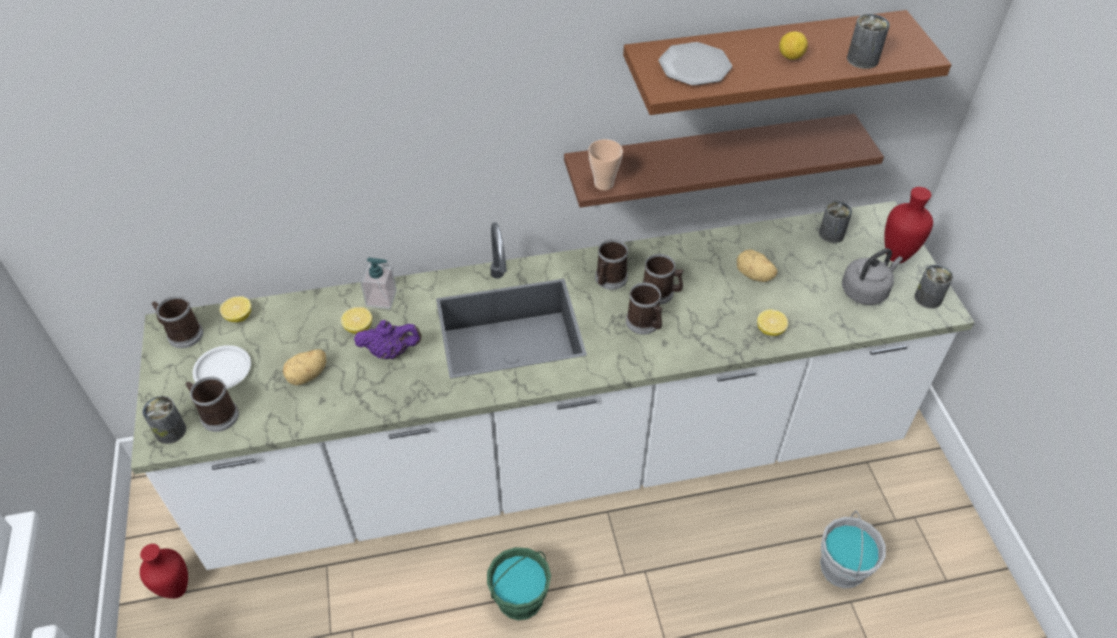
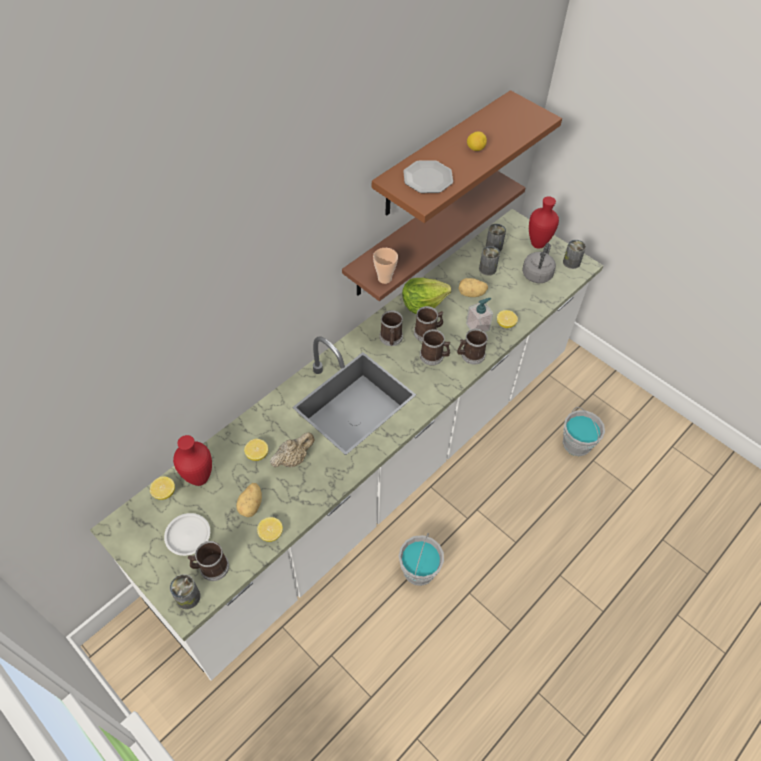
camera: 35 degrees left, 5 degrees up
(176, 591) = (191, 709): red vase -> red vase (200, 479)
(182, 333) = (132, 527): mug -> mug (470, 355)
(302, 415) = (271, 533): none -> lemon
(381, 298) = (255, 426): soap dispenser -> soap dispenser (477, 327)
(391, 352) = (293, 459): purple teapot -> beige teapot
(520, 599) = (419, 570): green bucket -> grey bucket
(682, 258) = (423, 303): none -> lettuce
(862, 59) = (515, 134): can -> can (487, 269)

